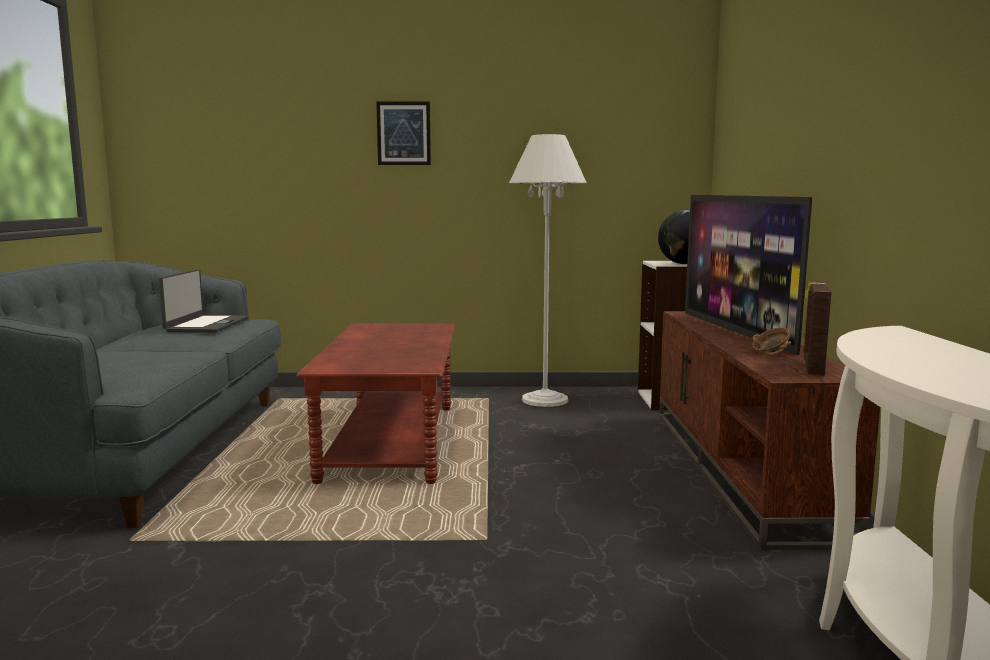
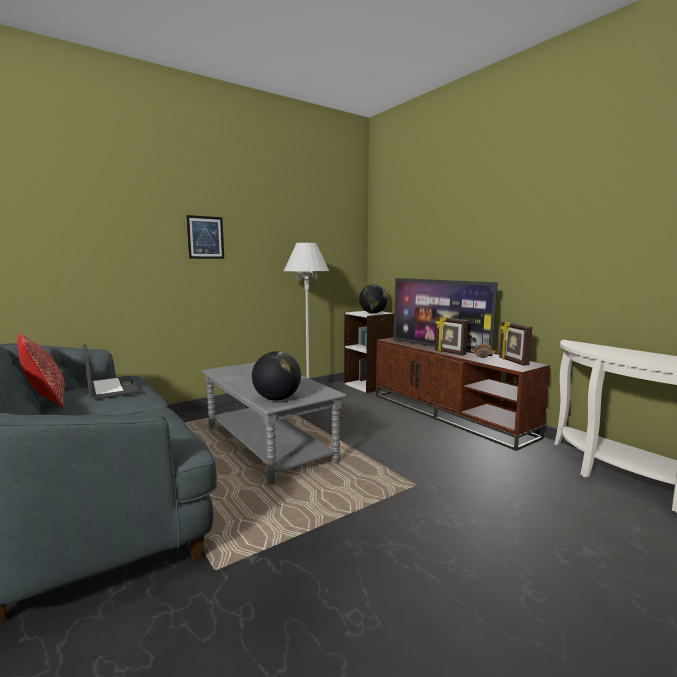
camera: 35 degrees left, 0 degrees up
(138, 329) = (46, 401): none -> pillow
(343, 363) = (277, 399): none -> globe
(391, 441) = (268, 443): brown coffee table -> grey coffee table
(728, 340) = (449, 352): none -> picture frame

